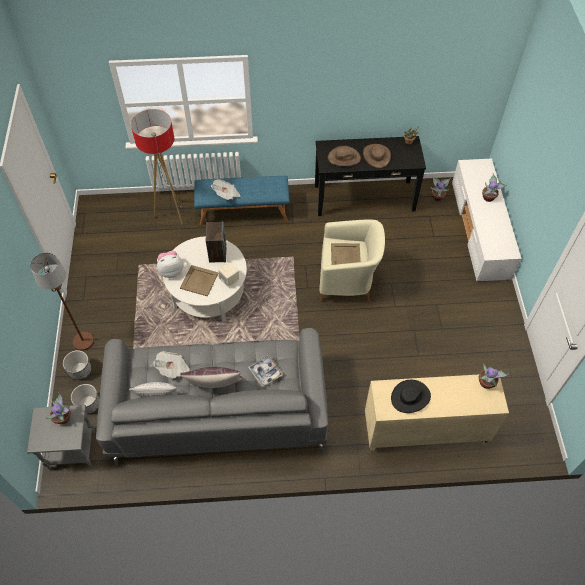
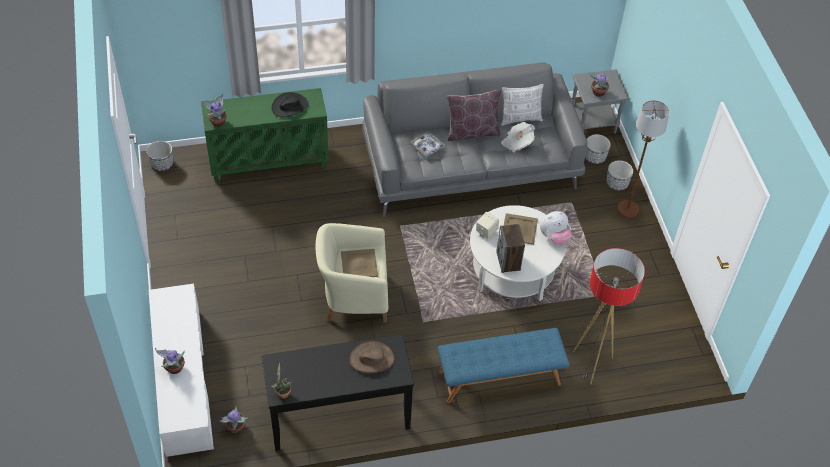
camera: 170 degrees right, 5 degrees down
(226, 195) = (520, 340): newspaper -> none
(376, 156) = (328, 366): brown hat -> none
(424, 431) = (269, 162): beige cabinet -> green cabinet
(536, 440) = (162, 164): none -> planter

